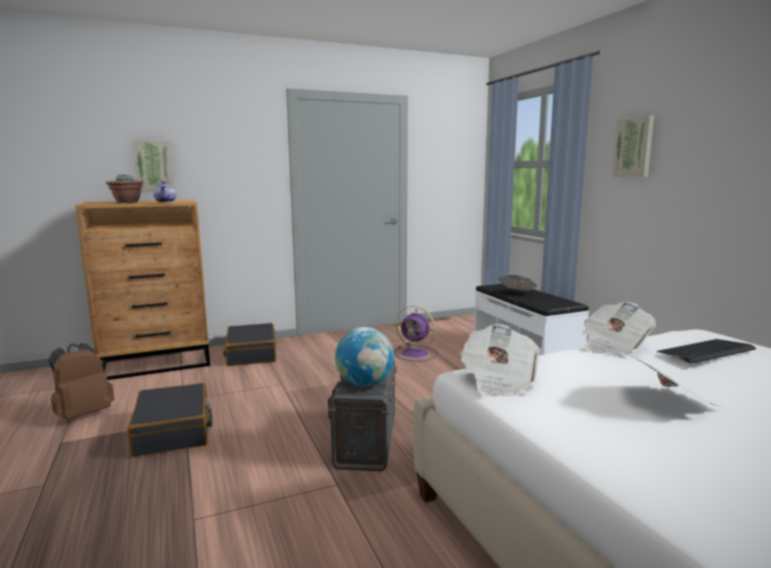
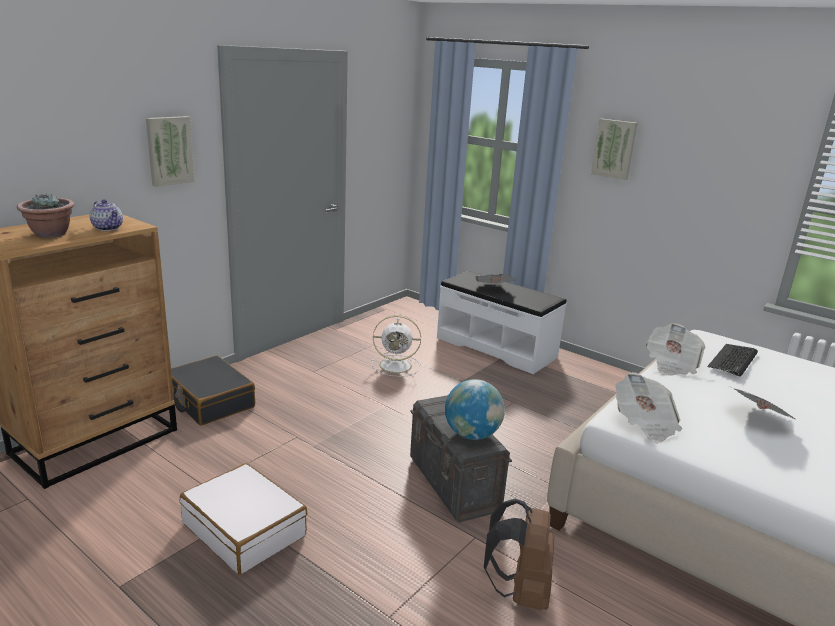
camera: 30 degrees left, 10 degrees up
(83, 414) = (93, 540): brown backpack -> brown backpack (520, 591)
(154, 166) = (54, 168): picture -> picture (169, 150)
(173, 431) = (245, 529): black suitcase -> white suitcase
(416, 354) = (397, 366): purple fan -> white fan

